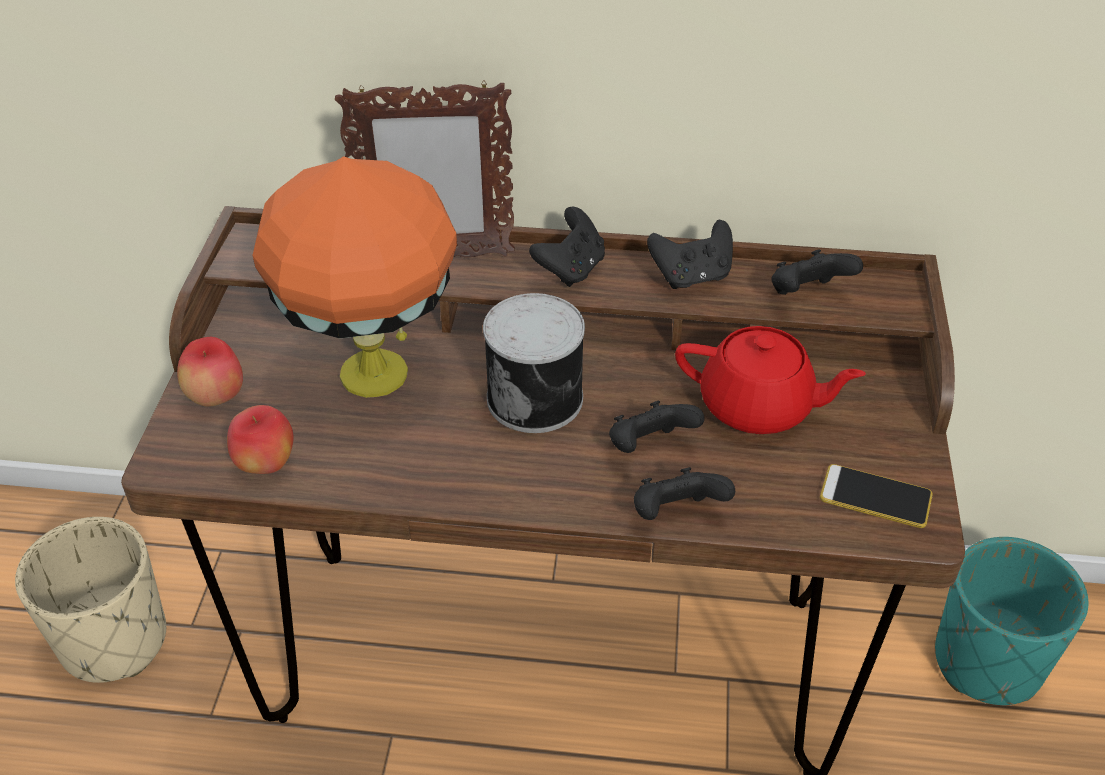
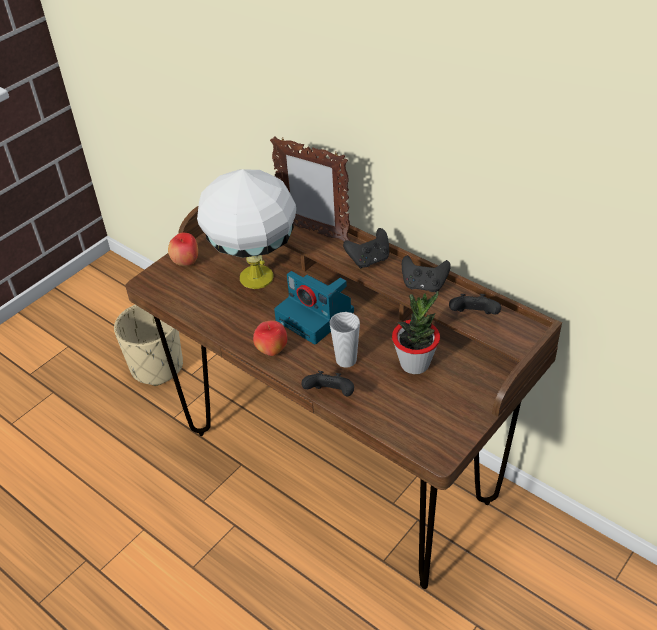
camera: 35 degrees right, 0 degrees up
(266, 464) = (182, 299): apple -> apple (272, 350)
(374, 377) = (255, 278): orange table lamp -> white table lamp
(537, 397) = (316, 316): can -> camera
(649, 447) = (346, 360): black game controller -> cup
(758, 407) = (415, 363): red teapot -> potted plant
(875, 497) = (431, 429): phone -> none
(987, 662) = (570, 584): turquoise planter -> none

